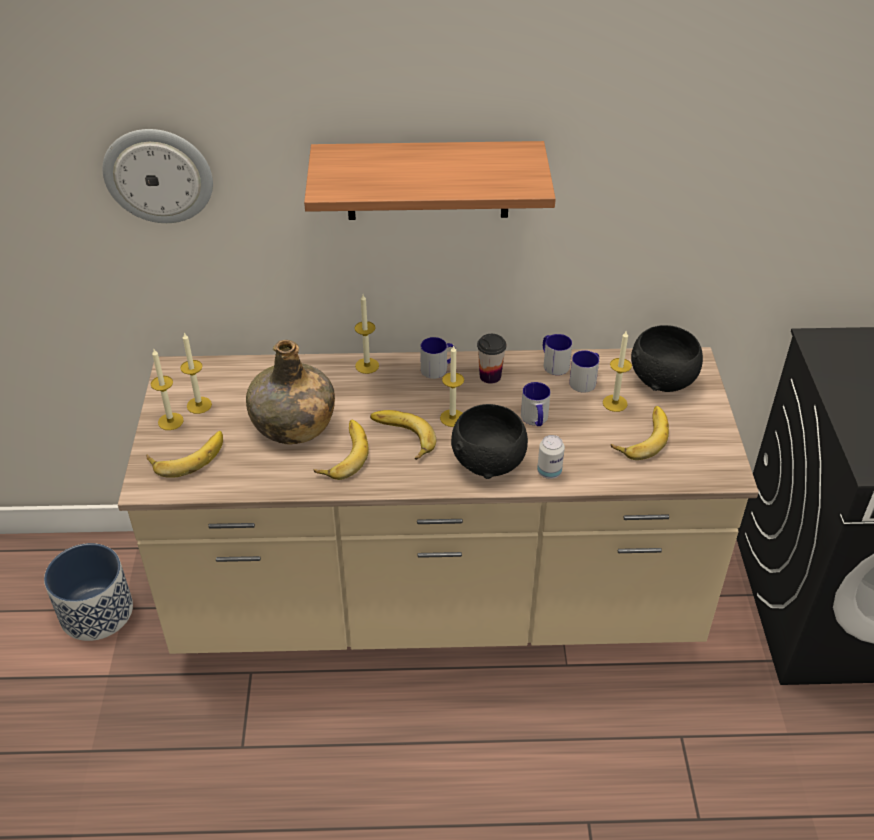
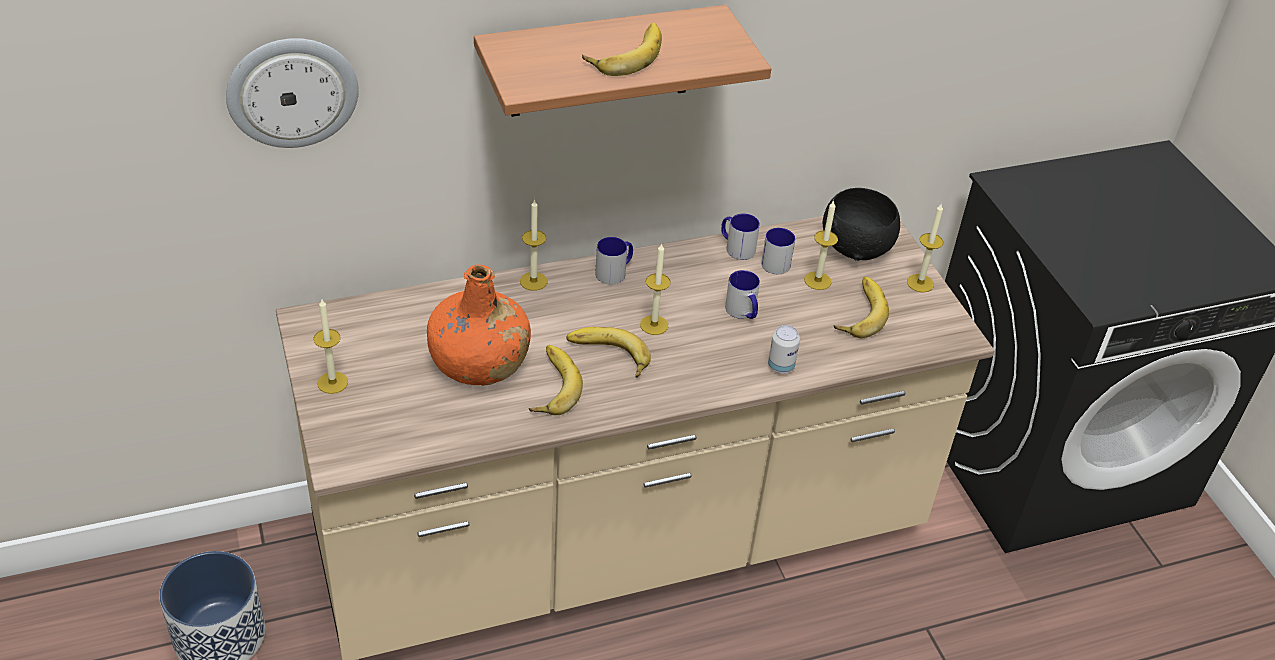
camera: 20 degrees left, 0 degrees up
(187, 455) = (372, 418): banana -> banana (625, 54)
(199, 405) = (358, 358): candle -> candle (920, 283)
(293, 424) = (479, 361): green bottle -> orange bottle
(489, 462) = (714, 367): black bowl -> none
(490, 376) = (675, 272): cup -> none

